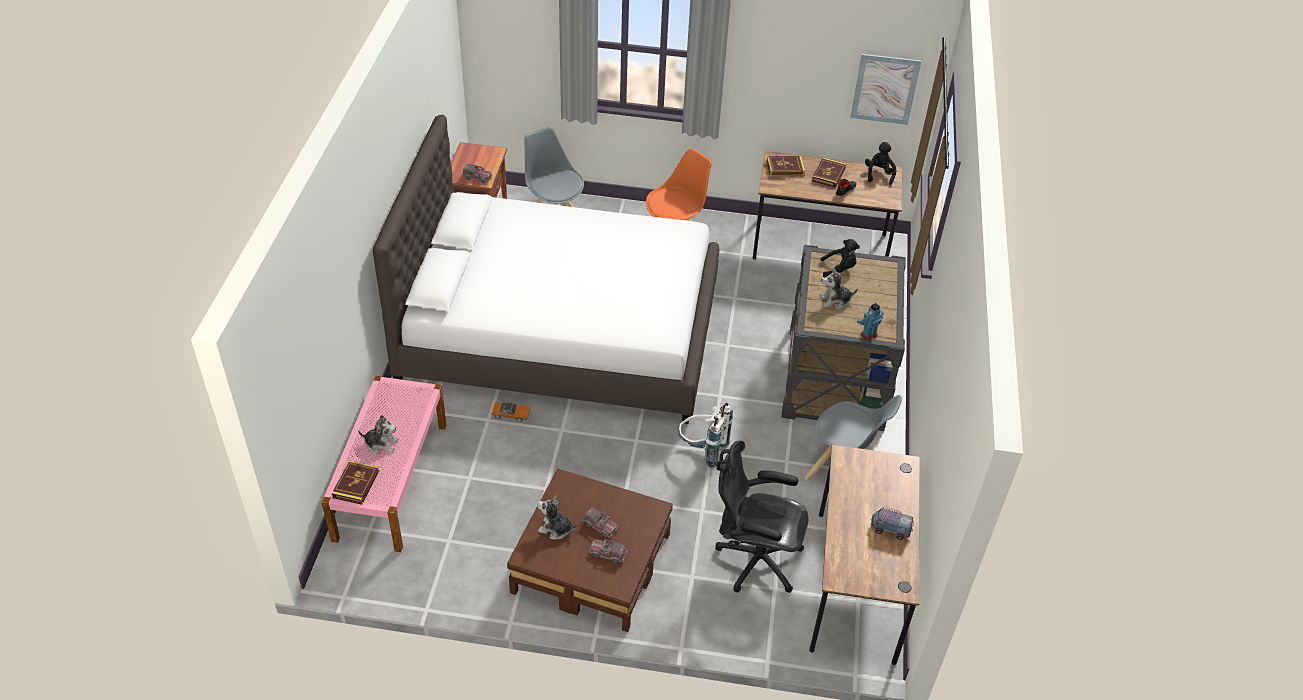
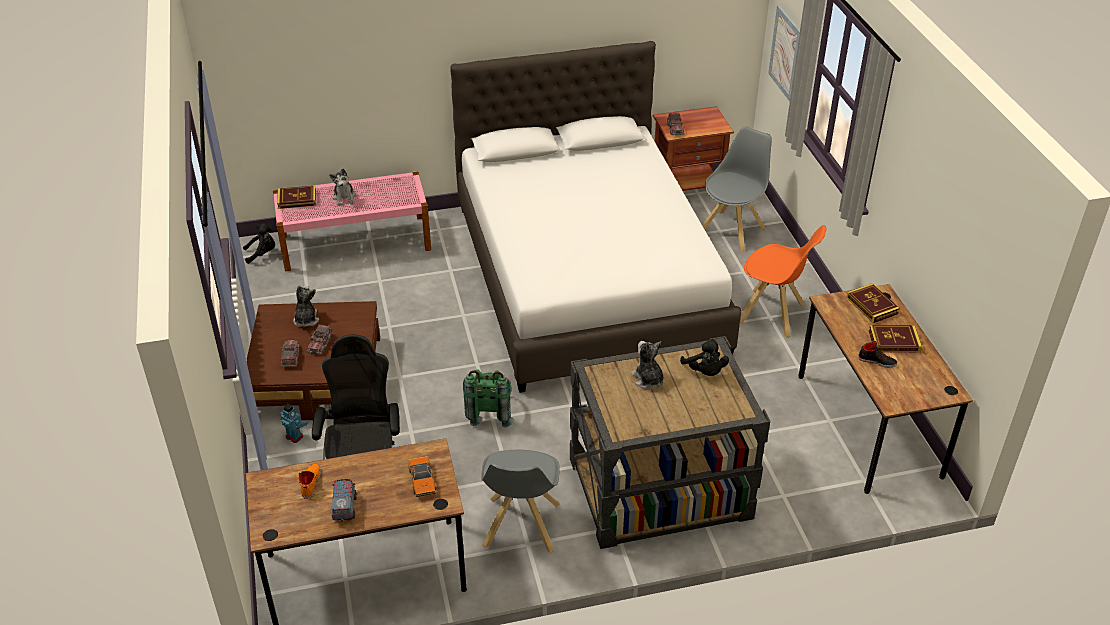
camera: 70 degrees right, 5 degrees down
(511, 414) = (464, 280): toy car -> toy car (422, 481)
(702, 450) = (490, 411): white backpack -> green backpack
(852, 546) = (310, 482): none -> orange shoe
(868, 334) = (610, 416): toy robot -> toy robot (294, 436)
(878, 174) = (936, 382): black plush toy -> black plush toy (262, 254)
(885, 89) = (981, 281): picture -> picture (785, 53)

